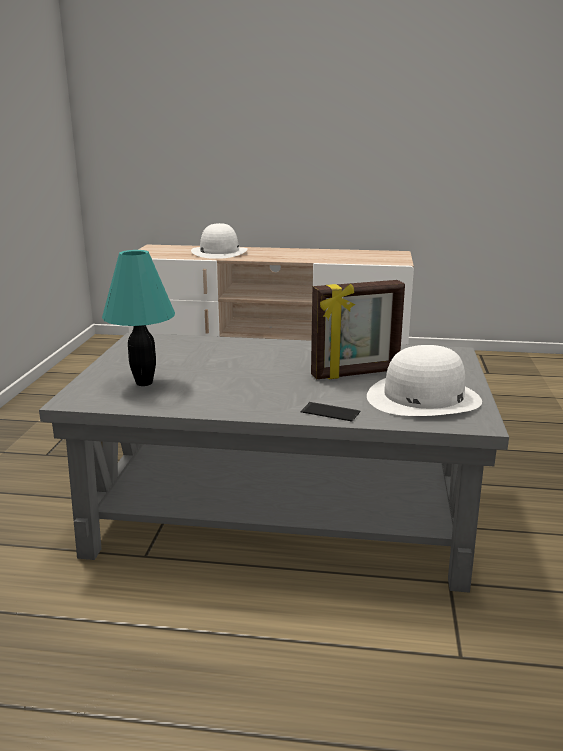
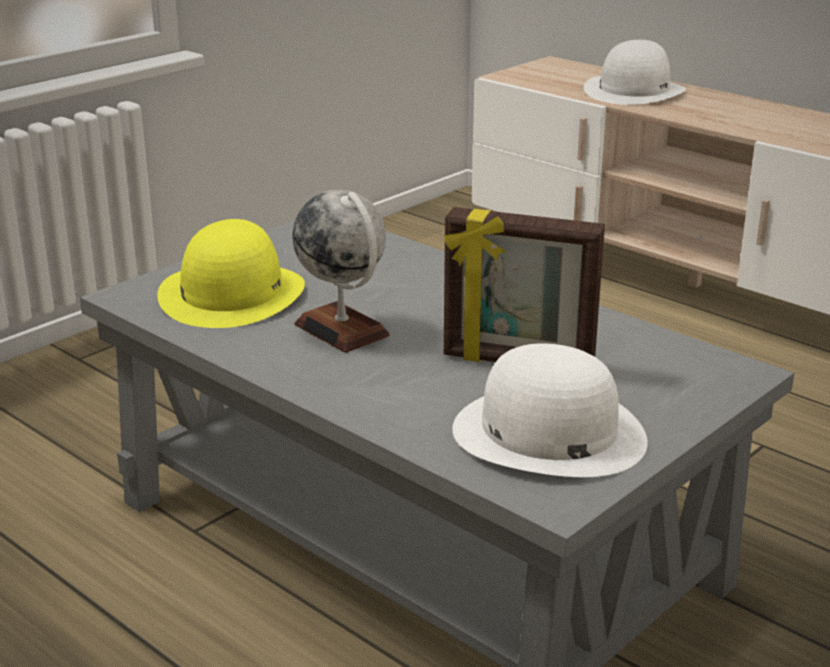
camera: 35 degrees right, 5 degrees up
(143, 383) = (232, 293): turquoise table lamp -> yellow hat
(241, 383) = (342, 330): none -> globe
(330, 412) = (383, 410): phone -> none

